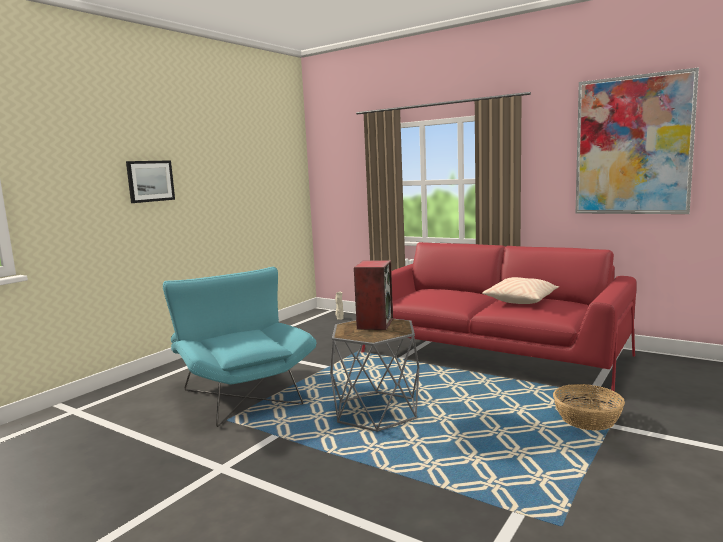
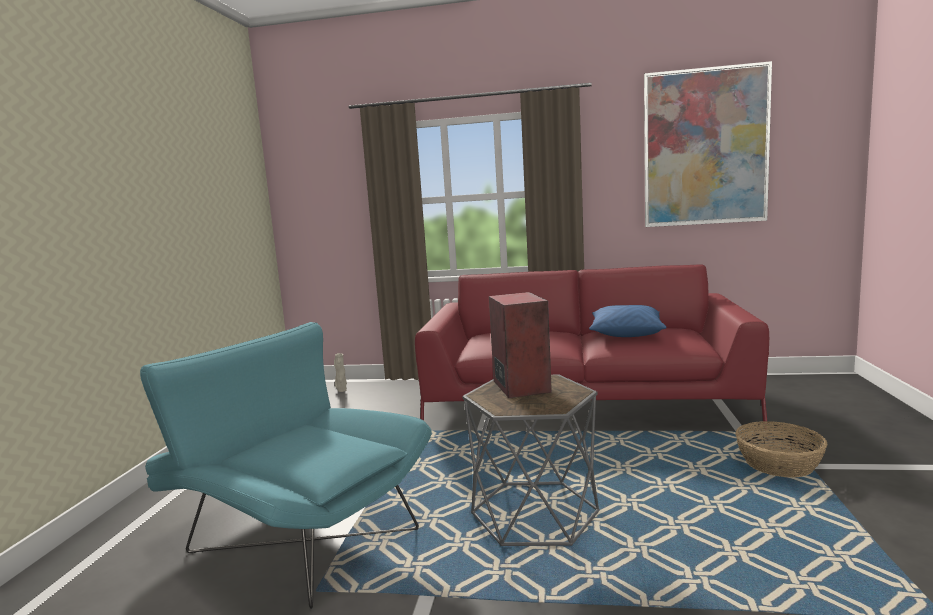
camera: 25 degrees left, 0 degrees up
(150, 181) = (56, 193): picture -> none
(521, 300) = (626, 333): beige pillow -> blue pillow

